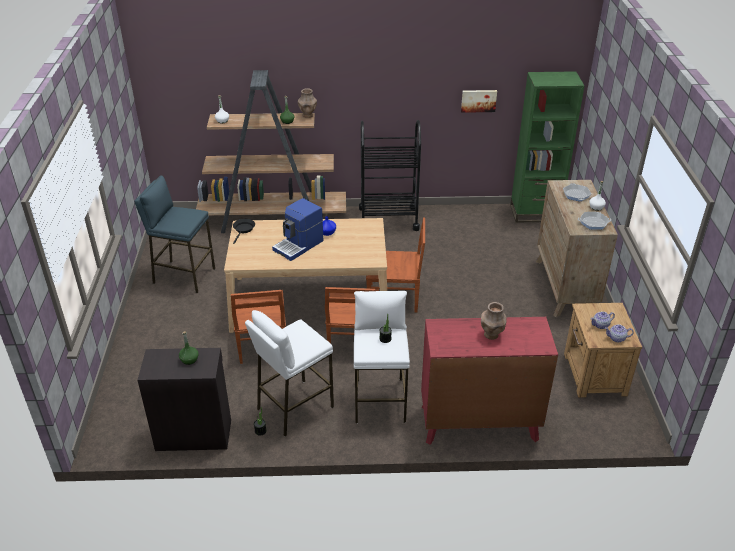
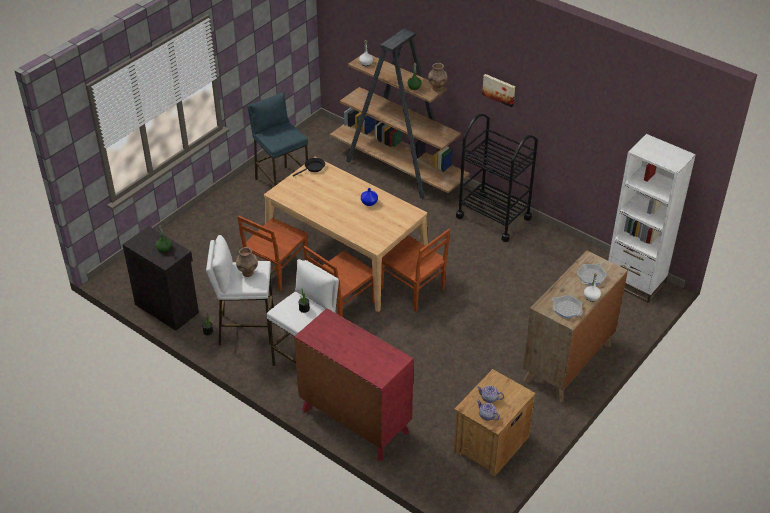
camera: 40 degrees right, 5 degrees up
(299, 245) = (336, 202): coffee machine -> none
(478, 100) = (599, 141): picture -> picture (499, 89)
(491, 335) = (355, 347): brown vase -> brown vase (247, 273)
(535, 213) = (635, 282): green bookcase -> white bookcase

